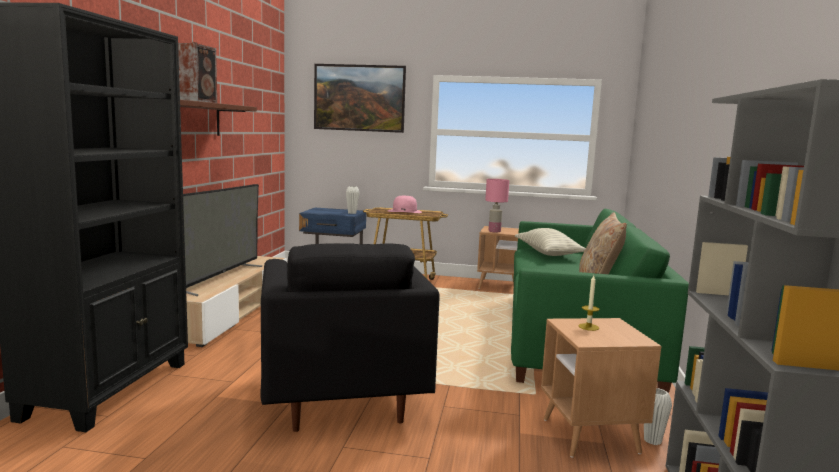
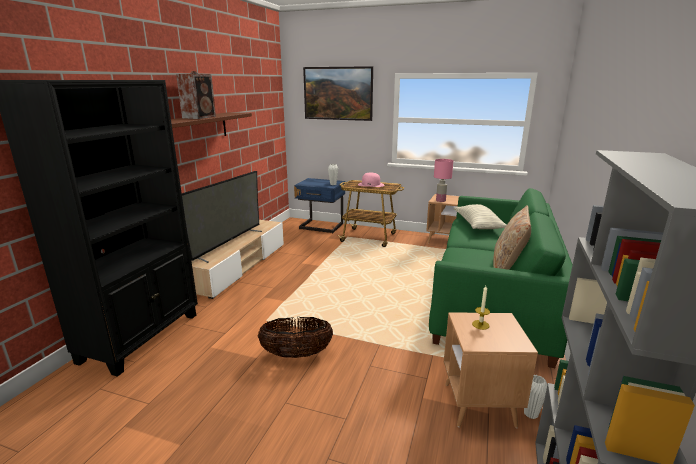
camera: 10 degrees right, 10 degrees up
(342, 399) = (296, 354): black armchair -> basket

